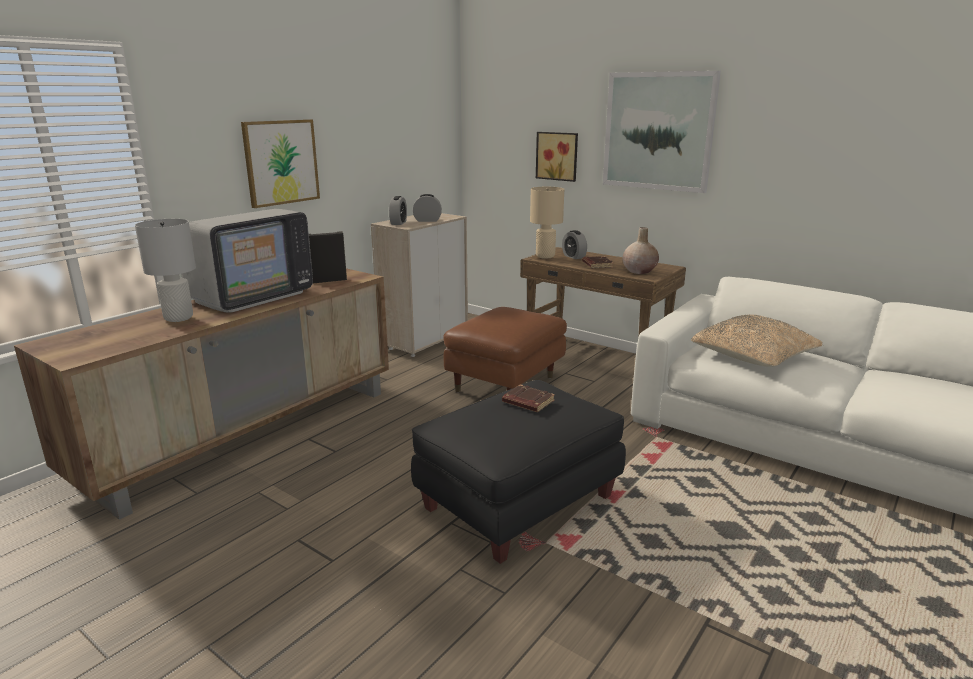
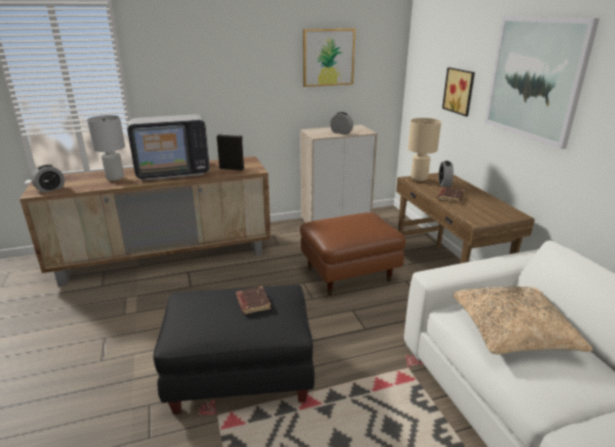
camera: 35 degrees right, 5 degrees up
(281, 162) = (227, 80): picture -> picture (328, 57)
(398, 223) = (318, 132): alarm clock -> alarm clock (50, 189)
(639, 271) = (478, 212): beige vase -> none

